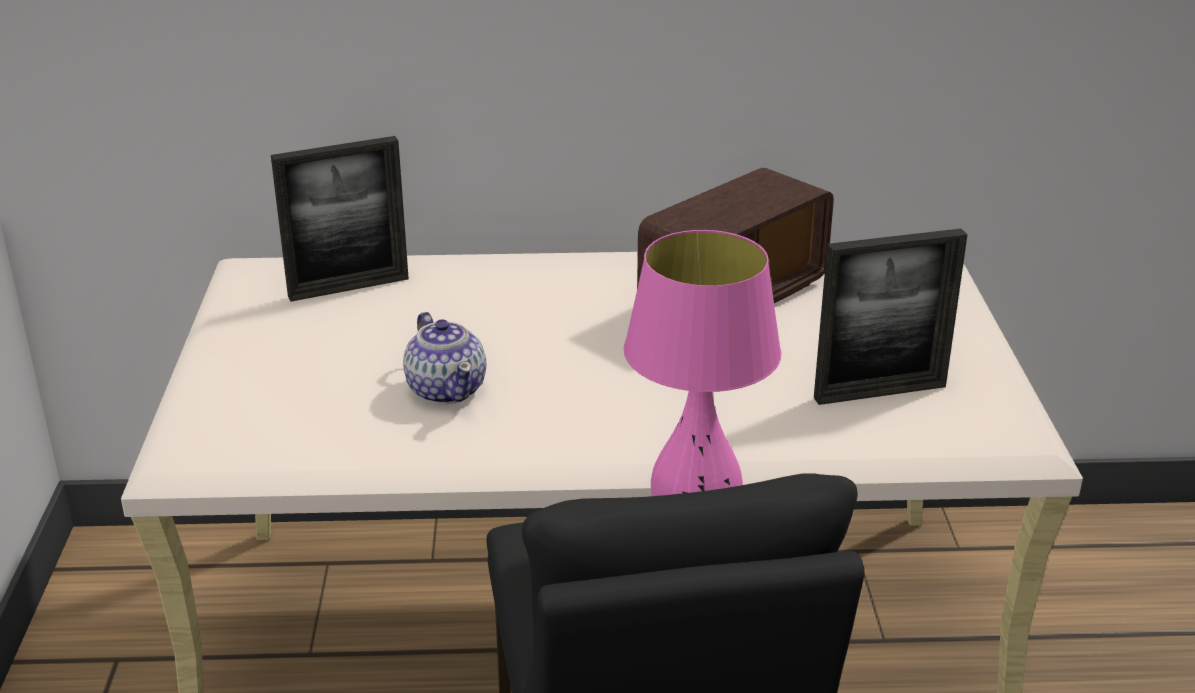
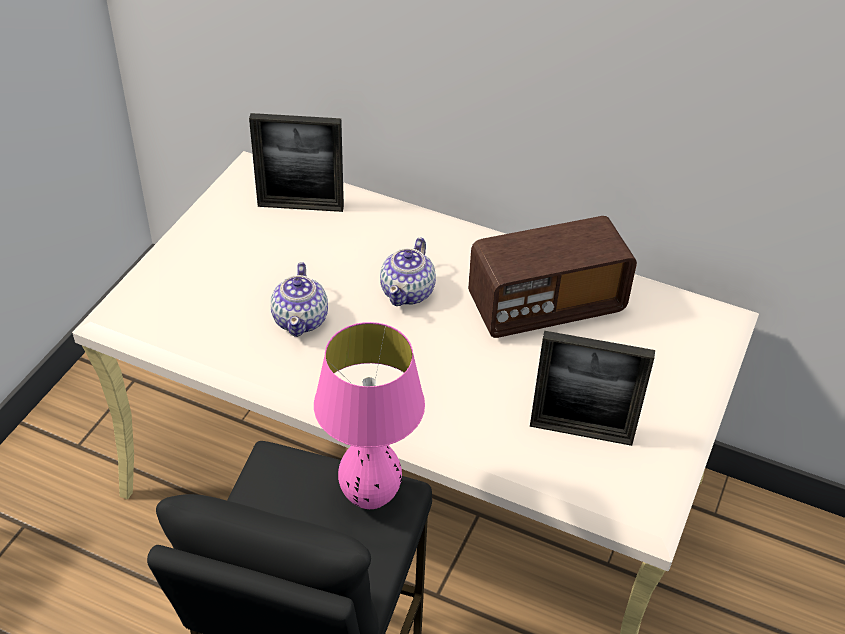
camera: 25 degrees right, 15 degrees up
(559, 328) = (408, 292): none -> teapot

